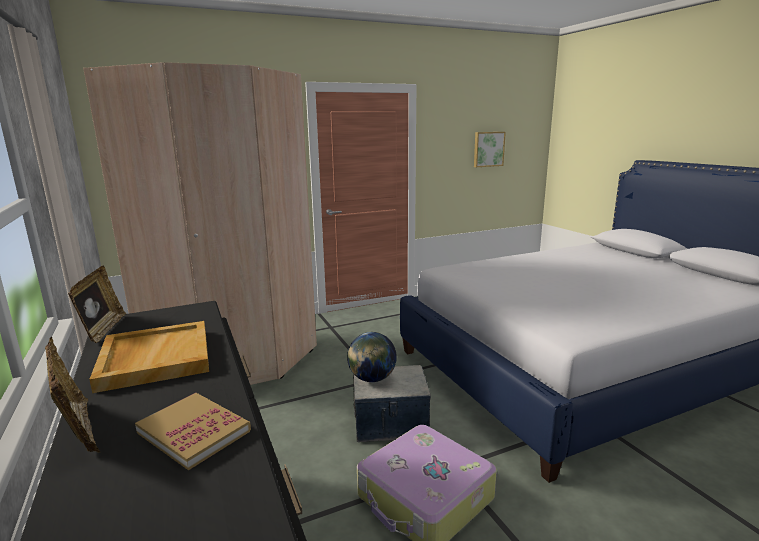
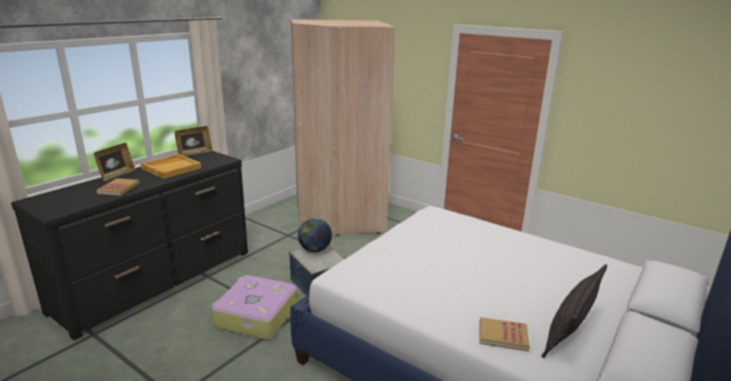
camera: 60 degrees right, 5 degrees up
(488, 149) = (656, 116): picture -> none
(679, 278) = (569, 330): none -> pillow
(693, 296) = (503, 335): none -> book

